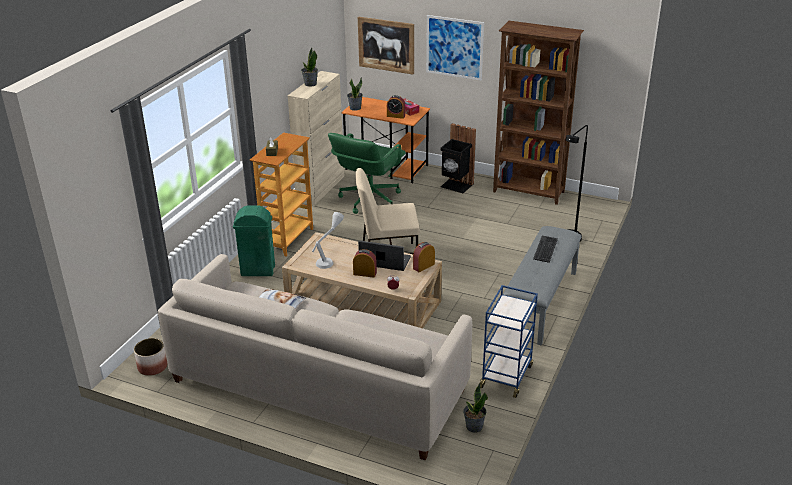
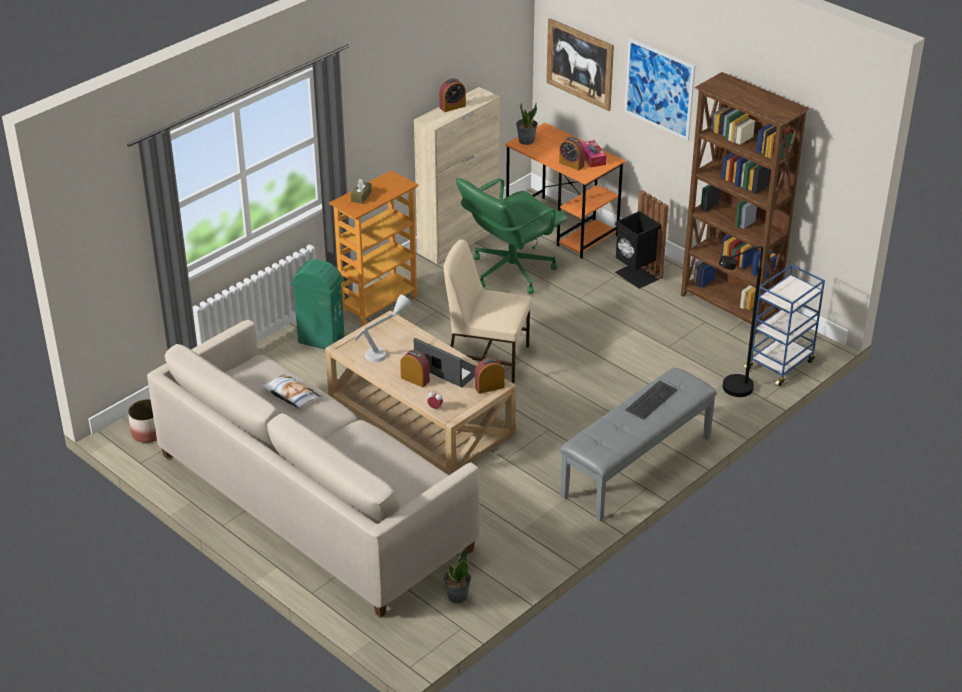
camera: 20 degrees right, 5 degrees up
(310, 84) = (452, 107): potted plant -> alarm clock
(506, 376) = (532, 547): blue cart -> blue cart (780, 364)

